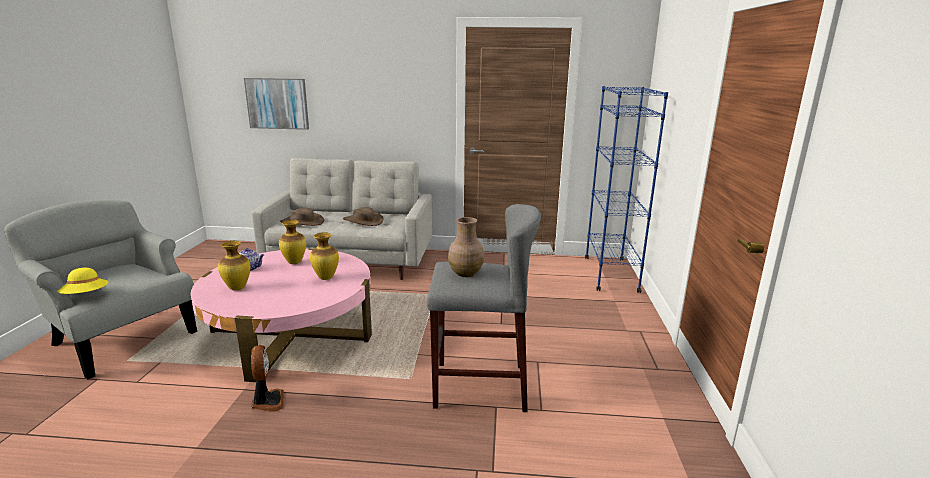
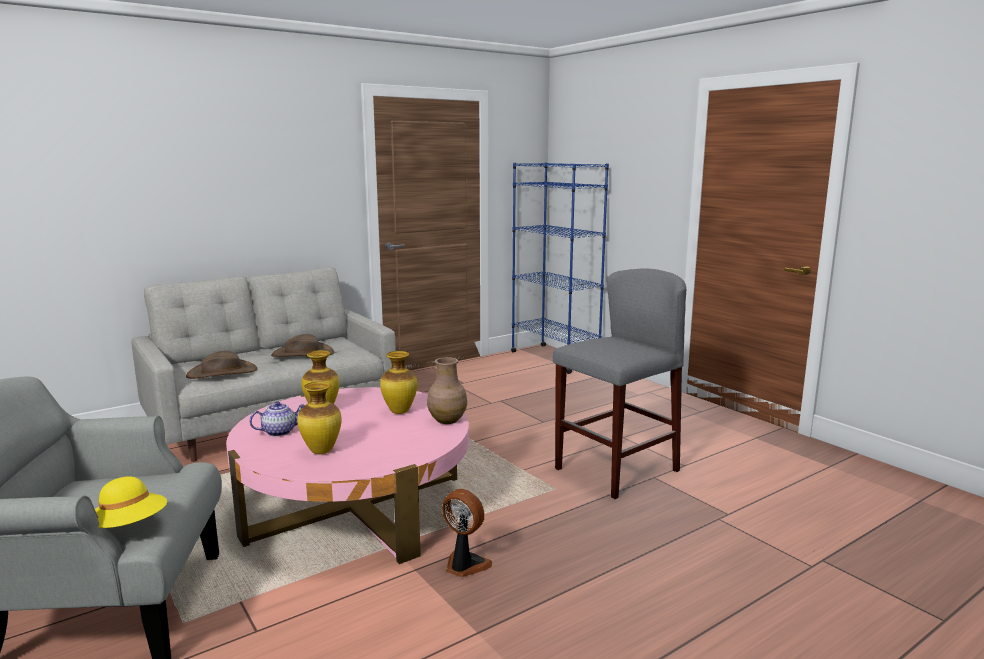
camera: 40 degrees left, 5 degrees down
(277, 103) = (102, 204): picture -> none
(465, 273) = (610, 346): brown vase -> brown vase (446, 420)

